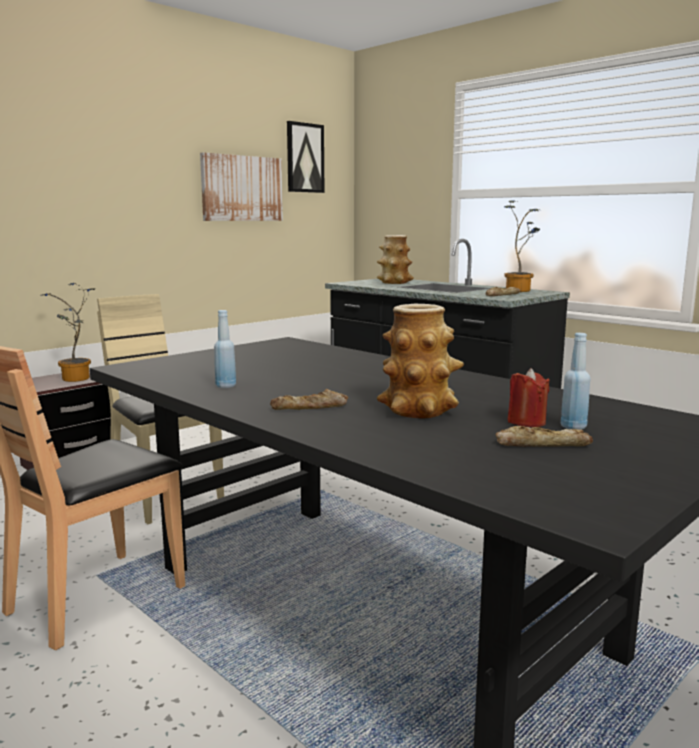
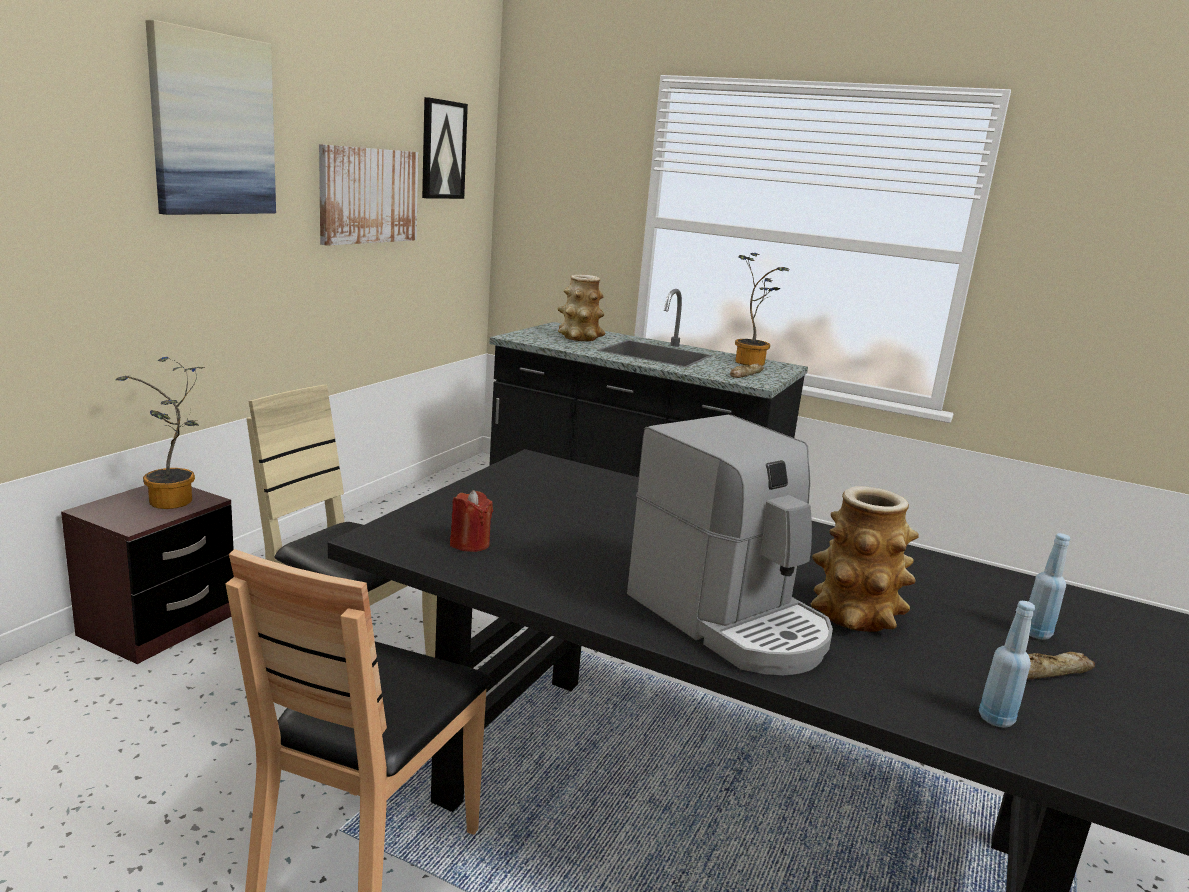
camera: 20 degrees left, 5 degrees up
(118, 139) = (213, 125): none -> picture
(226, 386) = (574, 578): blue bottle -> blue bottle (996, 719)
(310, 407) = (730, 620): bread -> coffee machine
(526, 422) = (983, 628): red candle -> red candle (470, 544)

